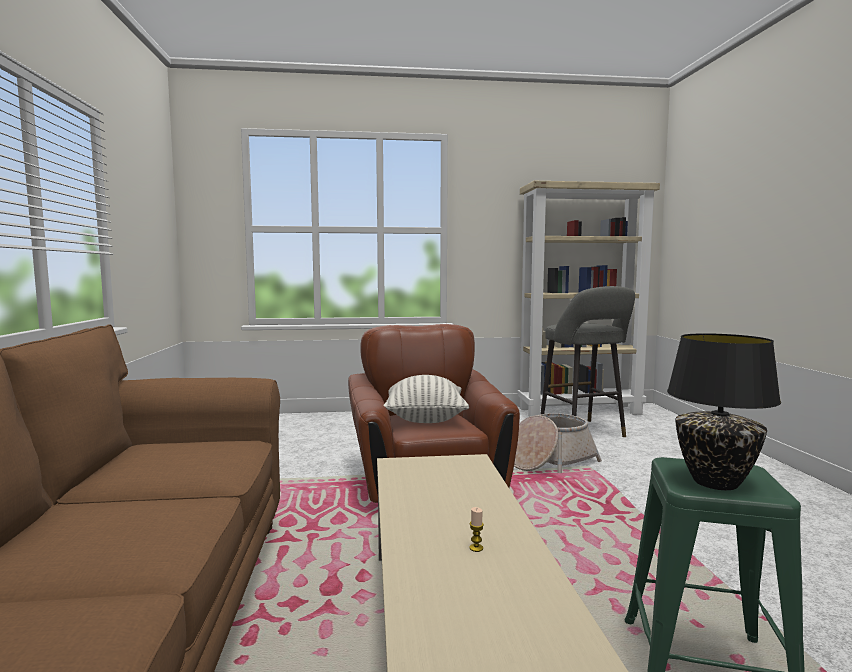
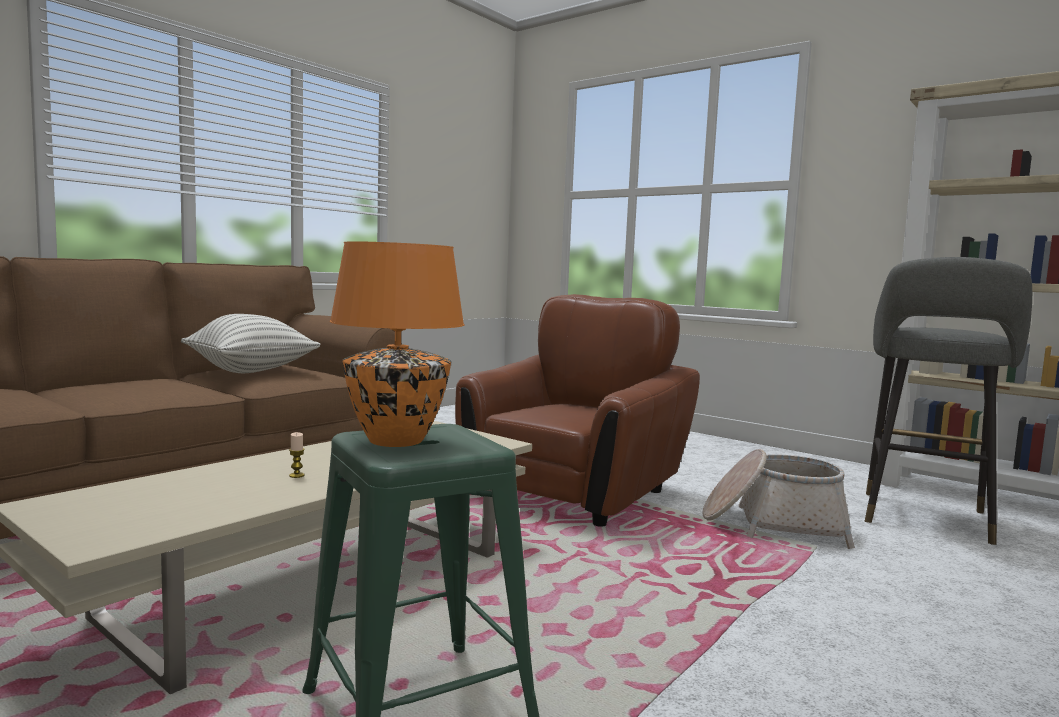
camera: 45 degrees right, 0 degrees up
(425, 419) = (564, 409): pillow -> pillow (251, 371)
(716, 483) = (394, 441): black table lamp -> orange table lamp

